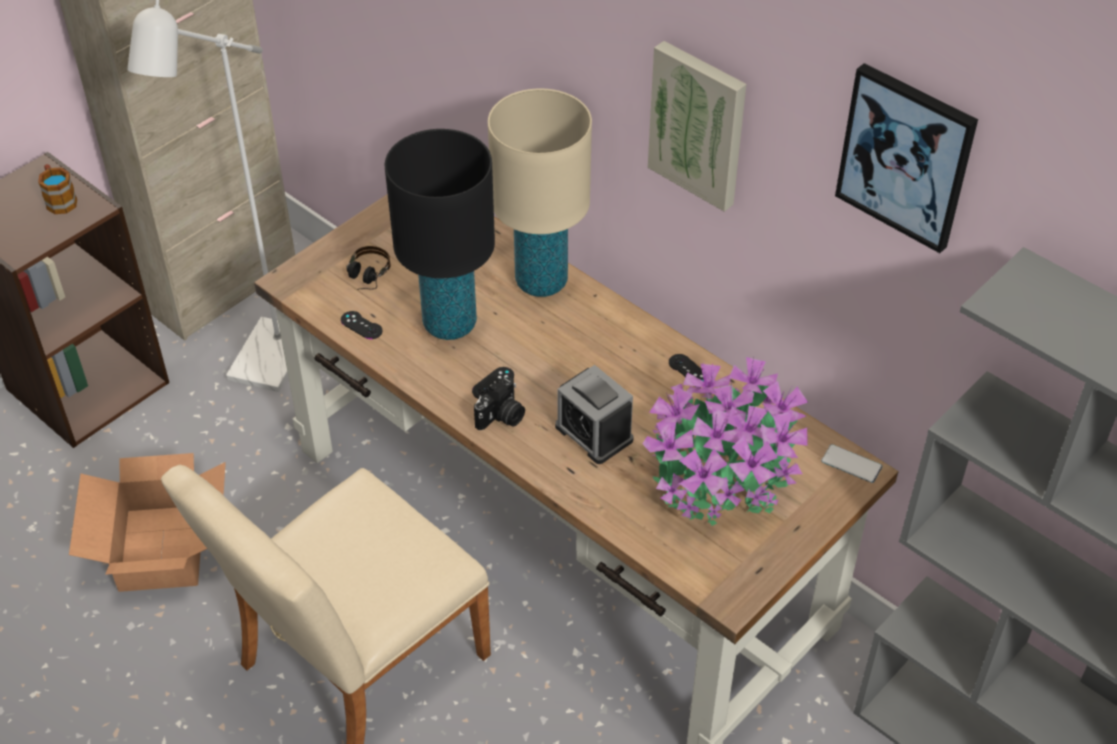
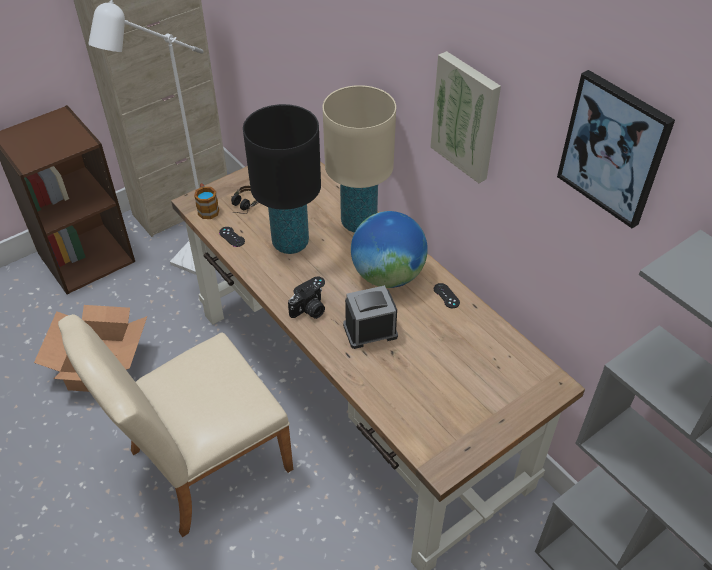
camera: 10 degrees right, 0 degrees up
(59, 200) = (64, 134): mug -> mug (207, 209)
(594, 433) = (370, 331): alarm clock -> alarm clock turned 105 degrees clockwise
(601, 353) = (388, 276): none -> globe
(718, 477) = (452, 374): potted plant -> none
(851, 464) = (551, 378): phone -> none

